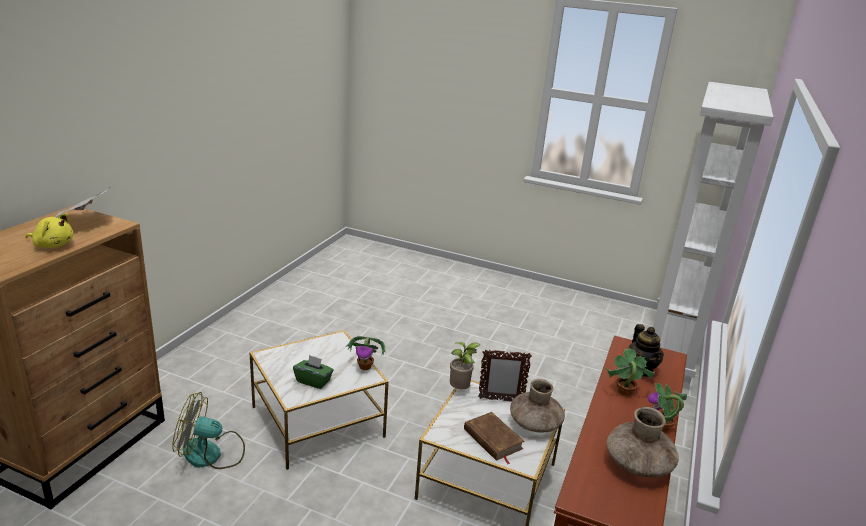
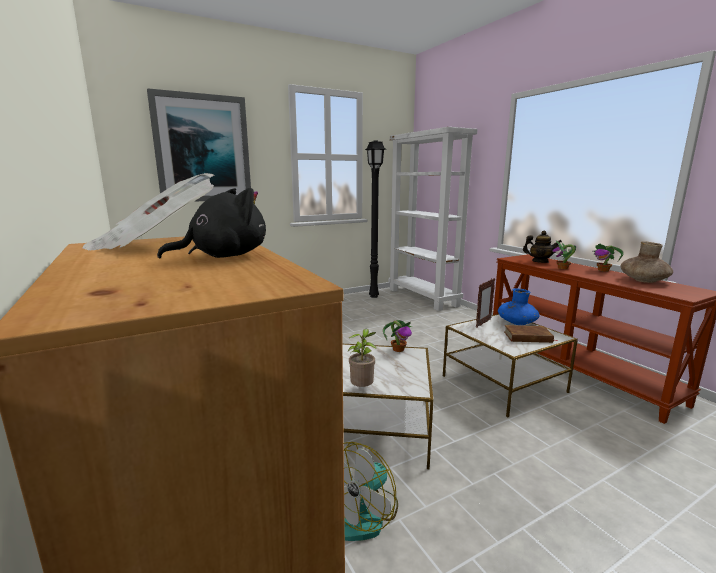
camera: 50 degrees left, 10 degrees down
(53, 245) = (224, 256): yellow plush toy -> black plush toy
(313, 381) = (397, 374): green tissue box -> none
(439, 70) = (202, 149): none -> picture
(460, 390) = (462, 330): potted plant -> potted plant (362, 389)
(535, 424) = (517, 322): brown vase -> blue vase
(612, 313) = (374, 296): none -> black floor lamp

